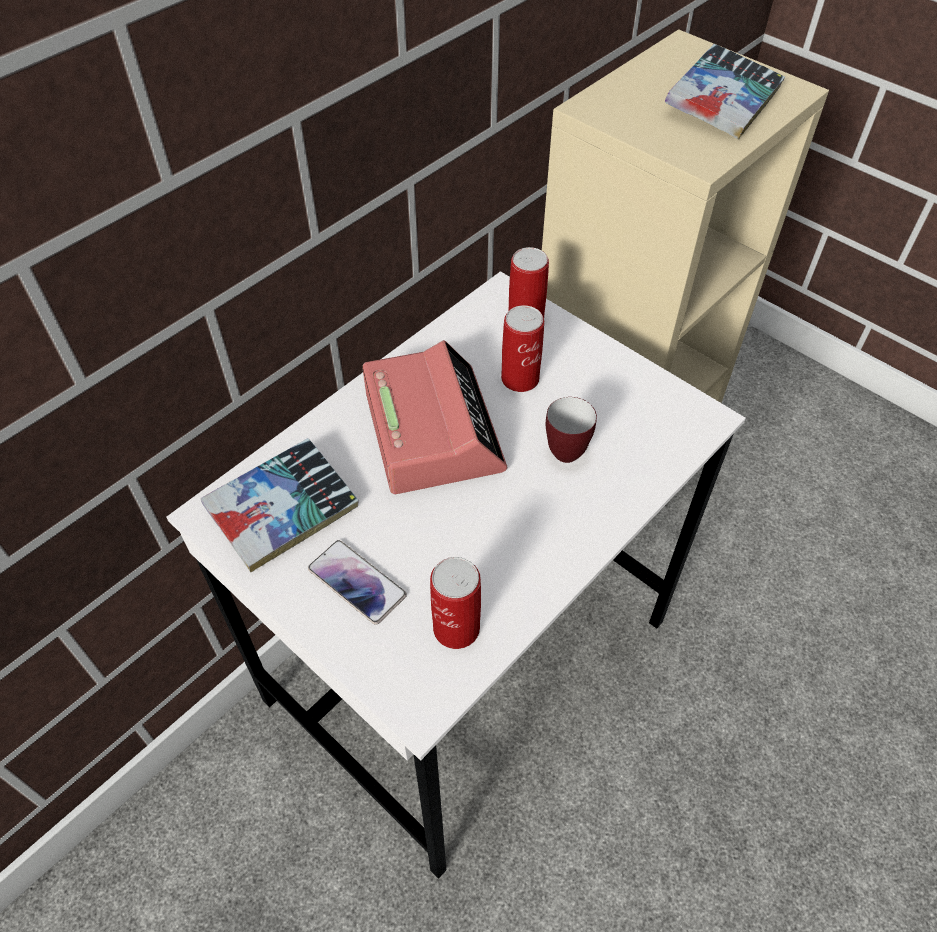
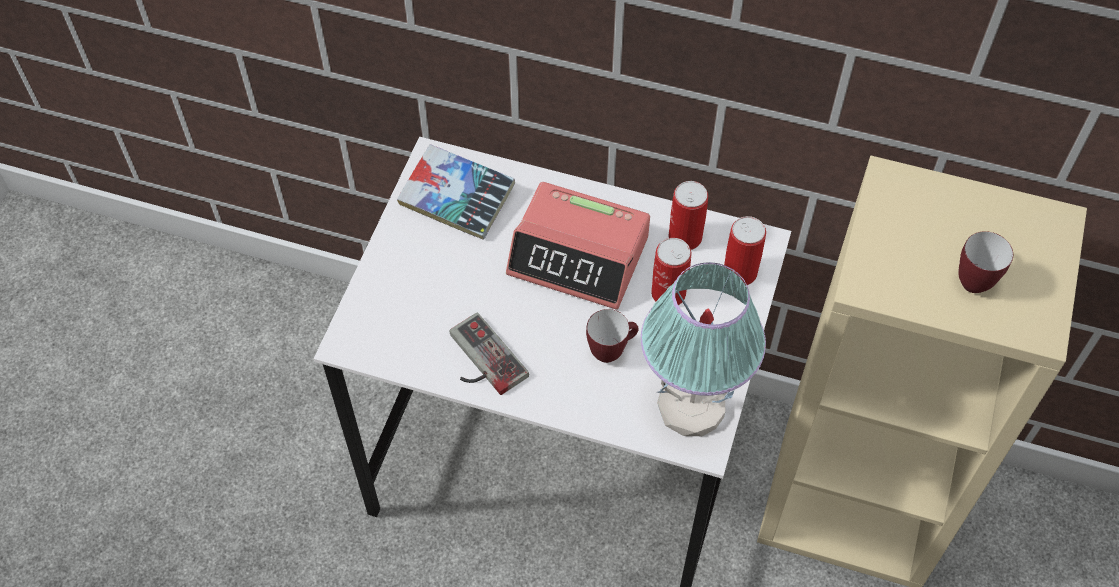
camera: 65 degrees right, 5 degrees up
(357, 582) = (421, 268): phone -> none
(432, 430) = (579, 256): alarm clock -> alarm clock turned 60 degrees clockwise
(456, 628) = (414, 341): can -> can (685, 237)
(518, 570) = (480, 361): none -> game controller
(660, 412) = (690, 407): none -> table lamp
(722, 102) = (973, 277): book -> mug

